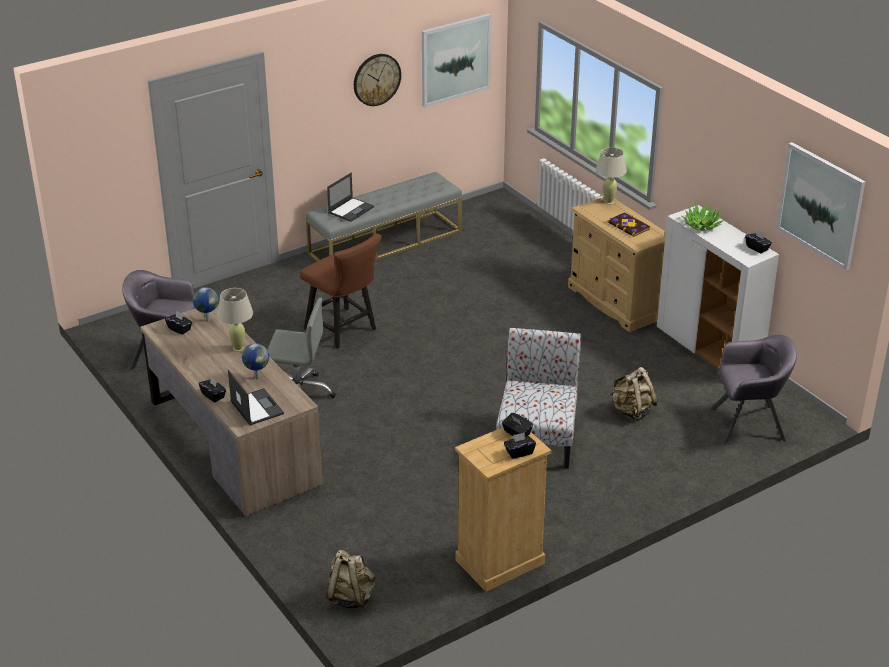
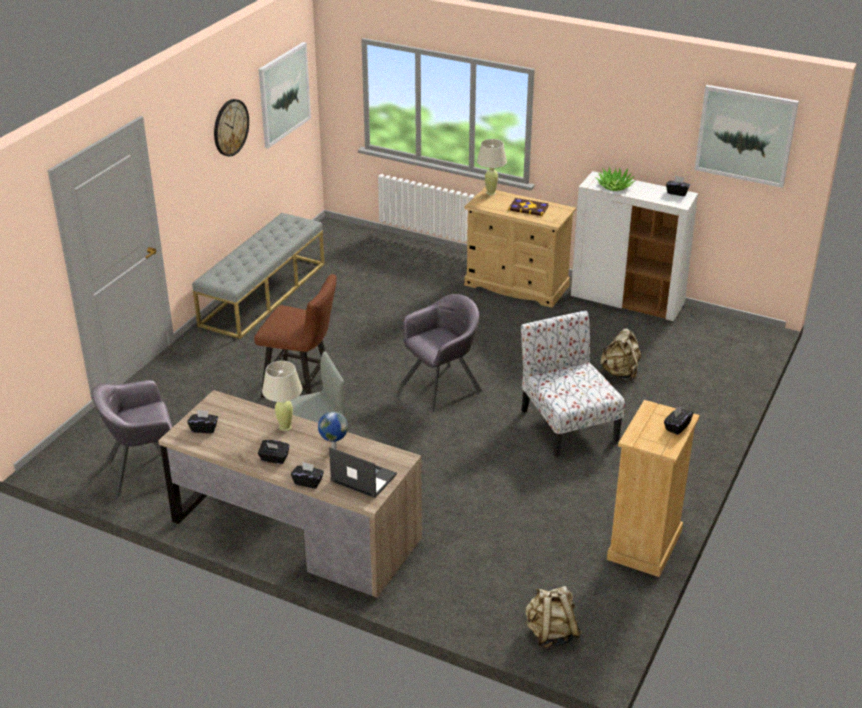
camera: 30 degrees left, 0 degrees up
(207, 320) = (224, 410): globe -> none
(351, 209) = (237, 267): laptop -> none
(516, 433) = (655, 411): black tissue box -> black tissue box (274, 459)
(748, 424) = (717, 352): grey armchair -> grey armchair (442, 387)

